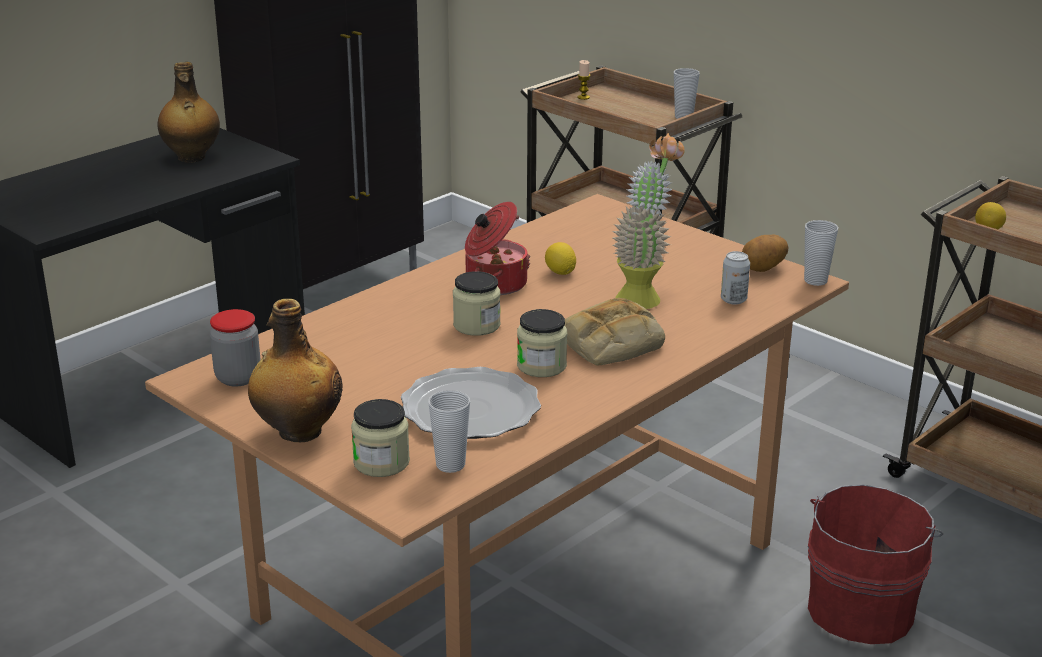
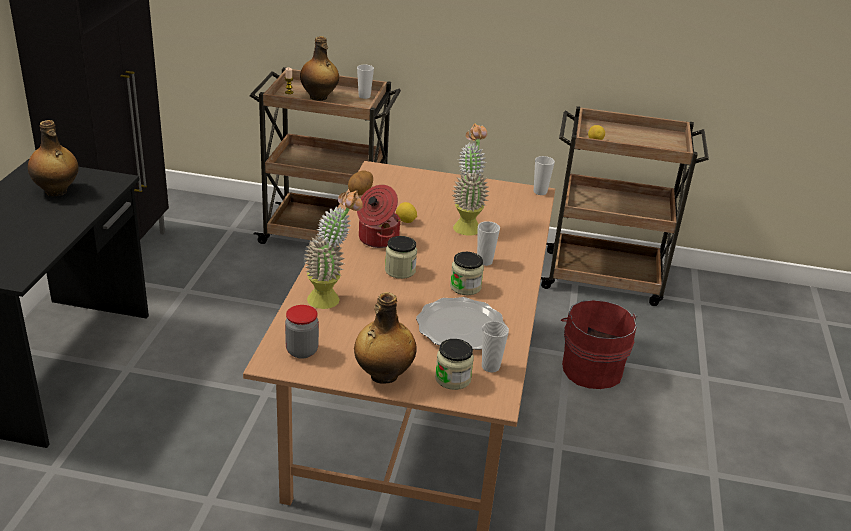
camera: 35 degrees left, 5 degrees up
(348, 332) = (331, 297): none -> potted plant
(610, 344) = (484, 261): bread -> cup
(617, 109) = (319, 97): none -> bottle
(733, 300) = (514, 215): can -> none
(763, 269) = (507, 191): potato -> potato (360, 192)

